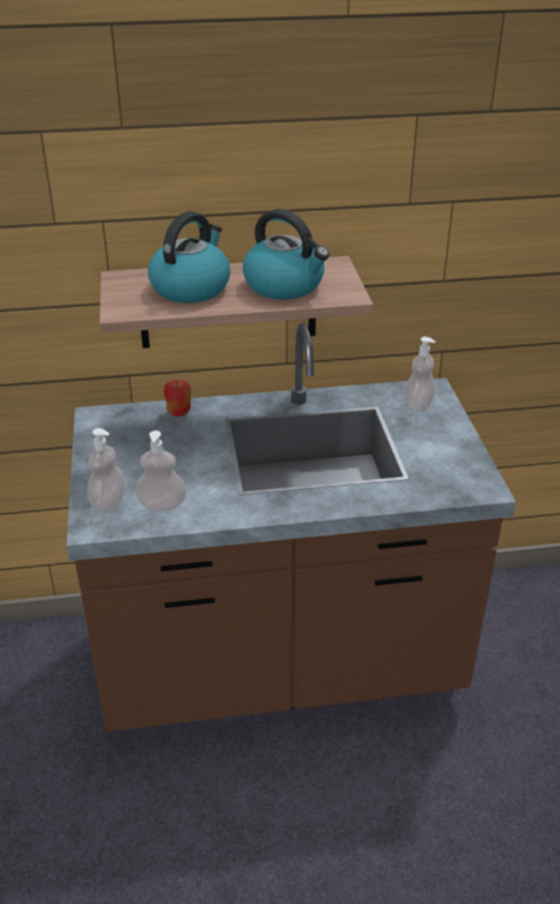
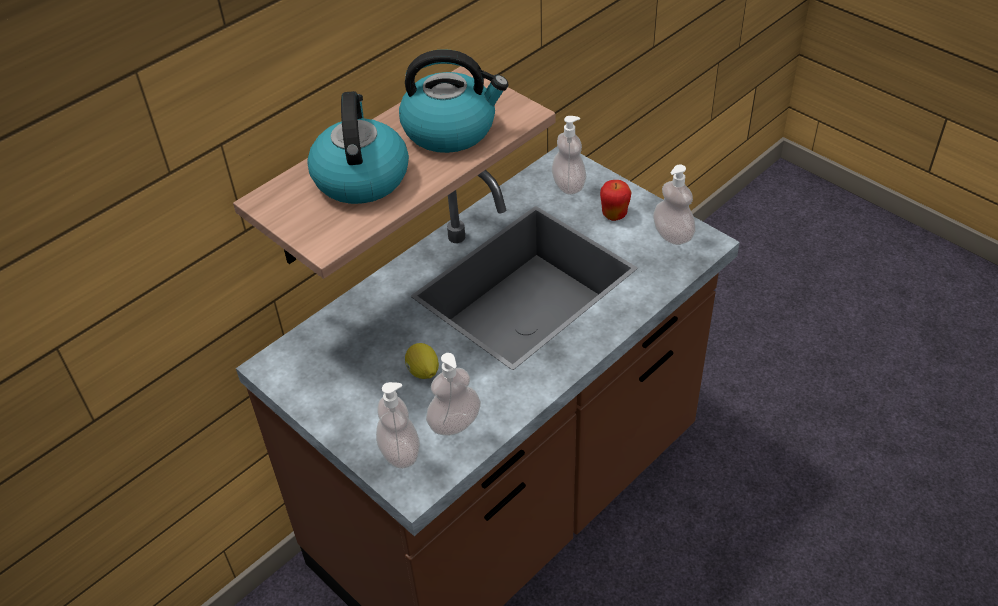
camera: 35 degrees left, 10 degrees up
(179, 412) = (355, 314): apple -> apple (614, 215)
(179, 466) = (423, 372): none -> lemon
(463, 471) = (672, 235): none -> soap dispenser

